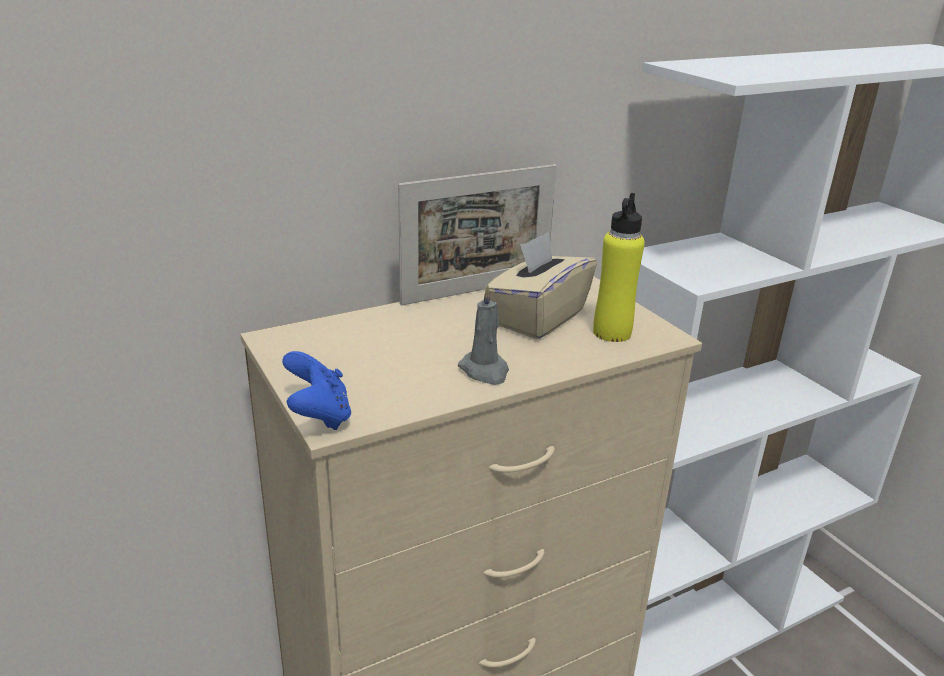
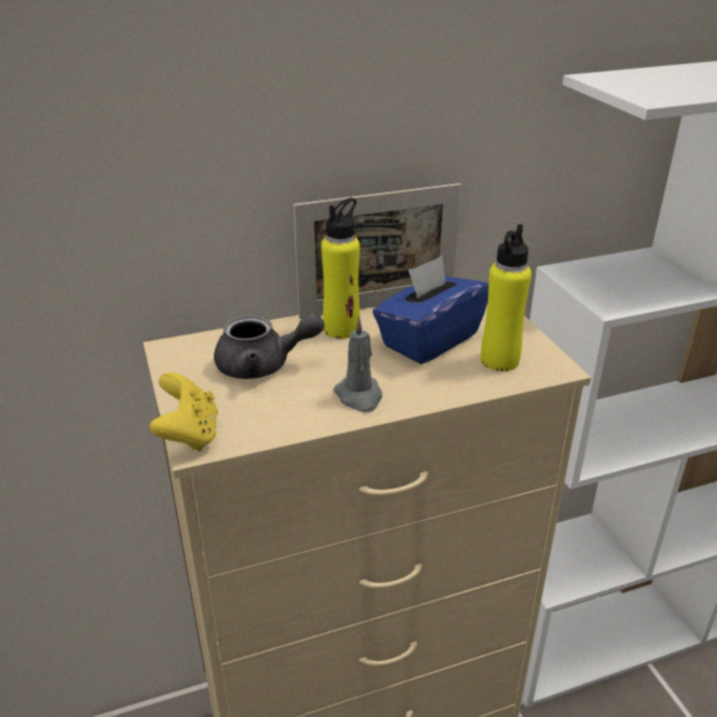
camera: 10 degrees right, 5 degrees up
(319, 416) = (189, 435): blue game controller -> yellow game controller
(377, 348) = (263, 365): none -> grey teapot
(447, 312) = (341, 329): none -> yellow bottle
(537, 318) = (429, 340): beige tissue box -> blue tissue box

